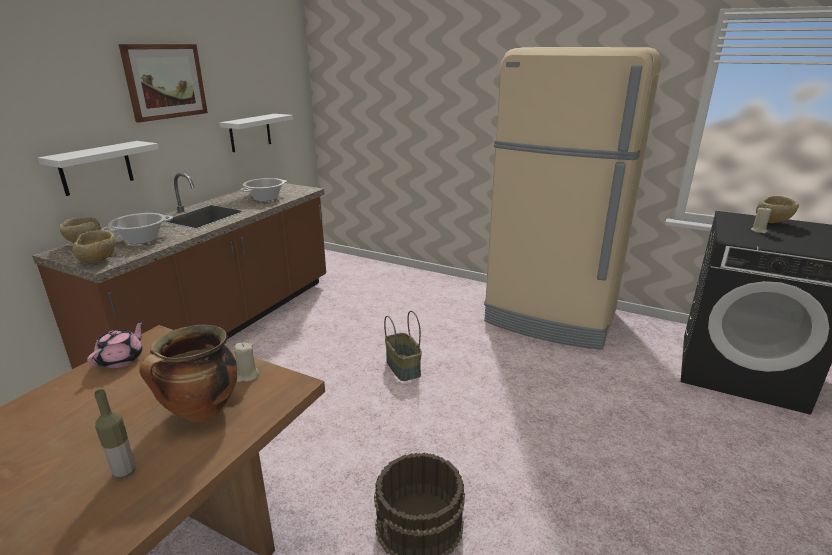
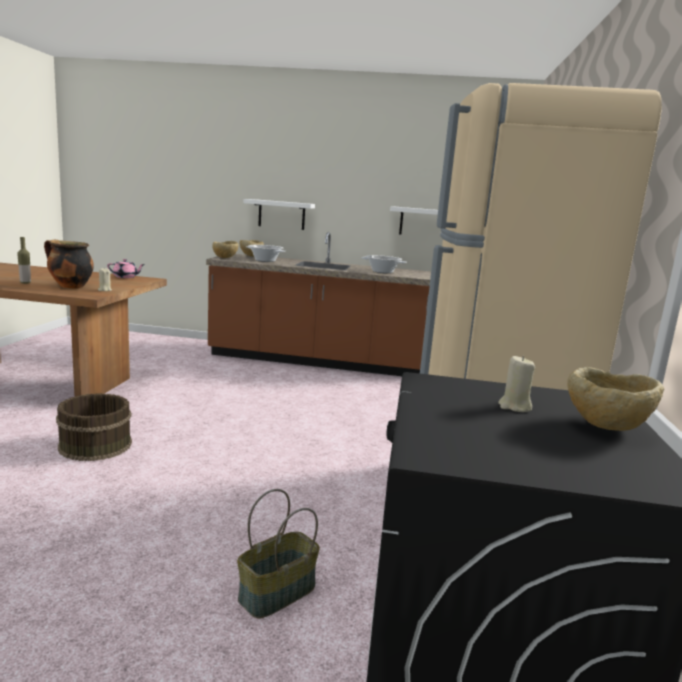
camera: 70 degrees right, 10 degrees down
(165, 81) = (350, 167): picture -> none
(404, 367) = (297, 425): basket -> basket (277, 594)

